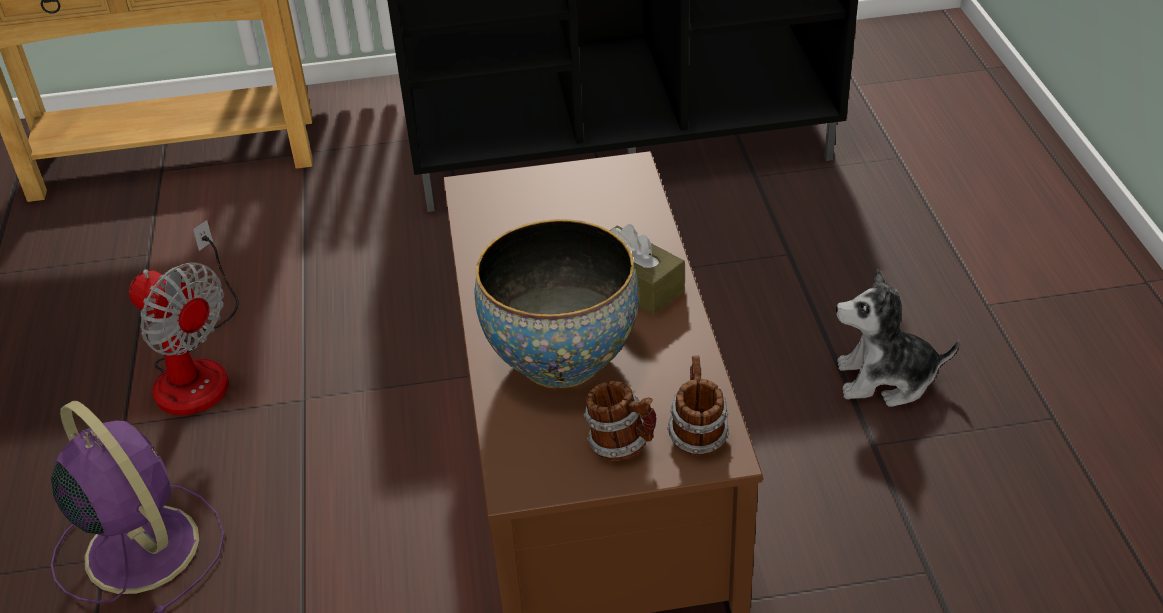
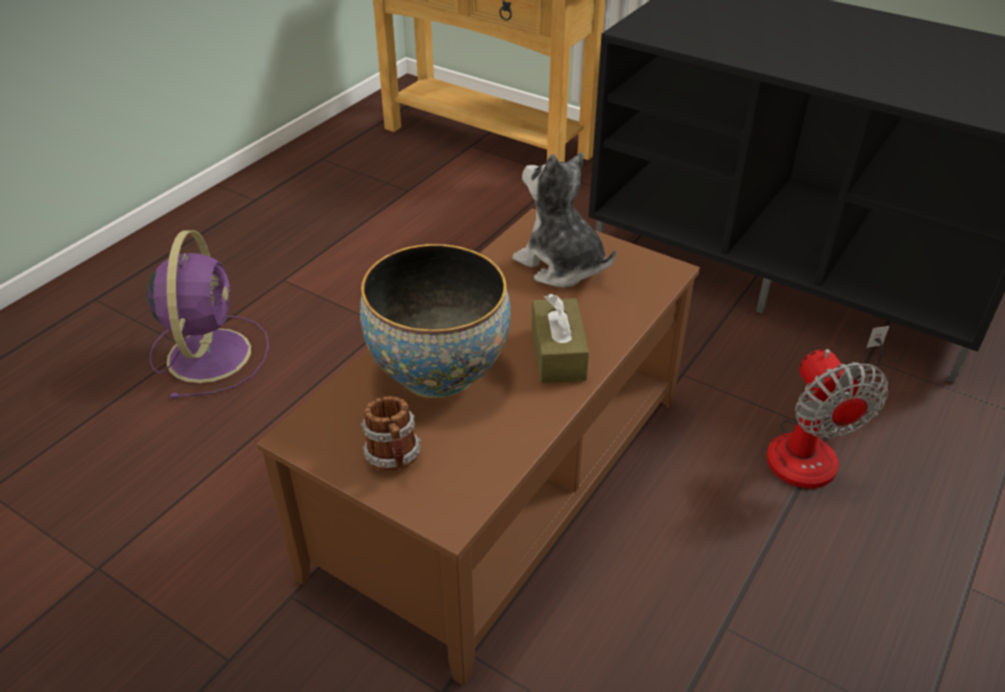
camera: 40 degrees right, 0 degrees up
(197, 368) = (354, 271): fan -> fan (814, 446)
(697, 434) = (452, 489): mug -> none
(885, 379) = (795, 583): plush toy -> plush toy (561, 265)

